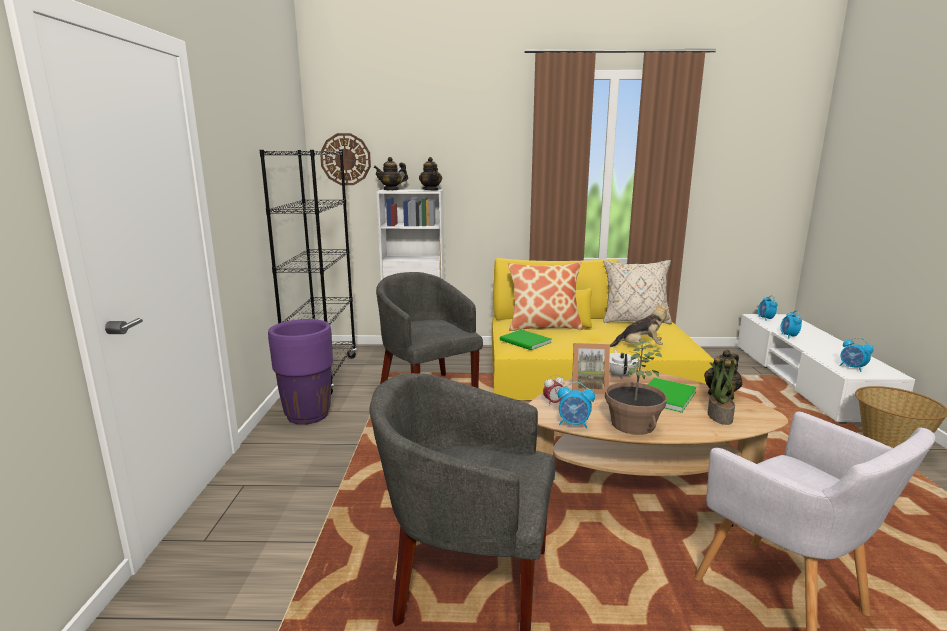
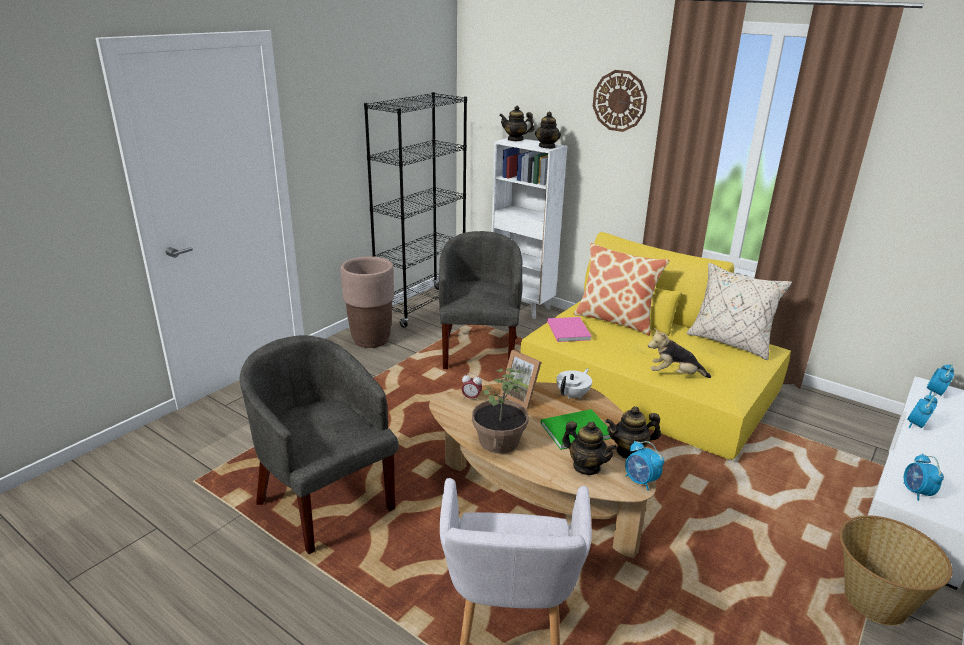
camera: 35 degrees right, 10 degrees up
(308, 415) = (371, 340): purple planter -> brown planter
(345, 159) = (486, 100): wall clock -> wall clock (619, 101)
(525, 342) = (567, 331): green book -> pink book
(574, 424) = (455, 421): alarm clock -> alarm clock (640, 481)
(640, 347) = (674, 375): plush toy -> plush toy turned 150 degrees clockwise
(719, 416) = (586, 467): potted plant -> teapot

